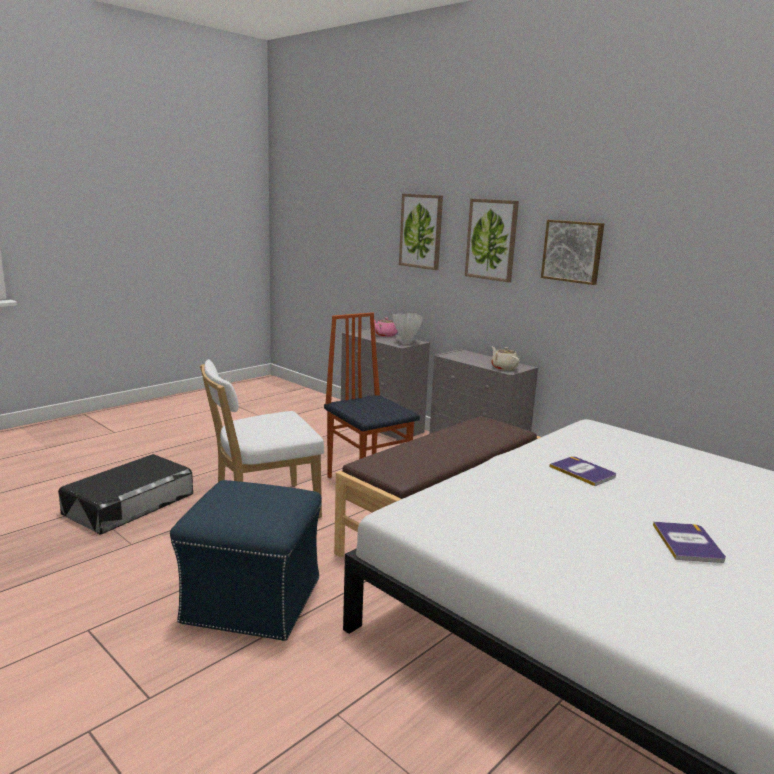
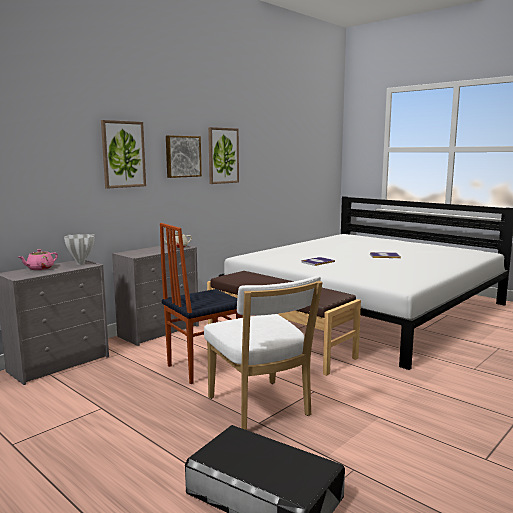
camera: 90 degrees left, 5 degrees down
(251, 600) = (401, 399): blue ottoman -> none
(421, 231) = (46, 153): picture -> picture (223, 155)

